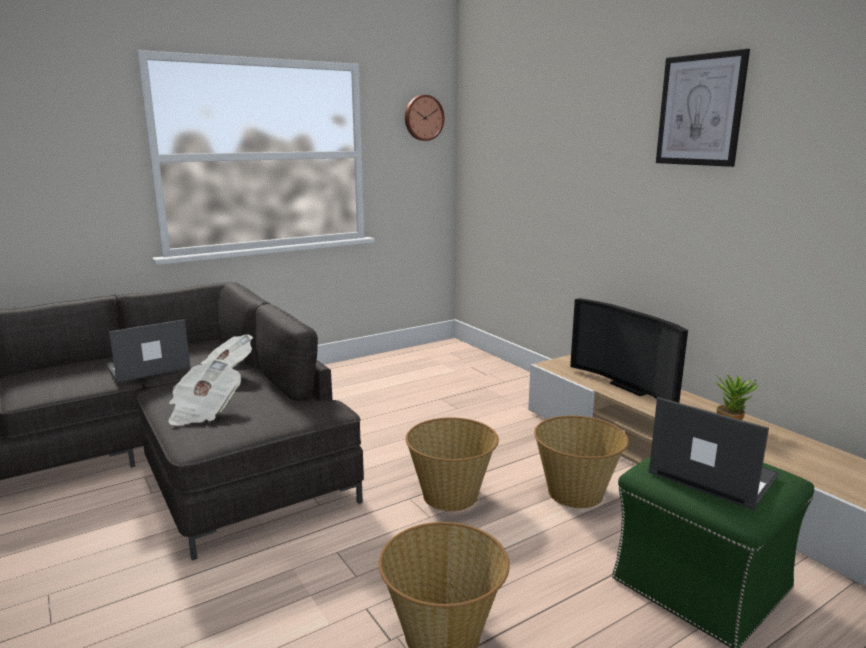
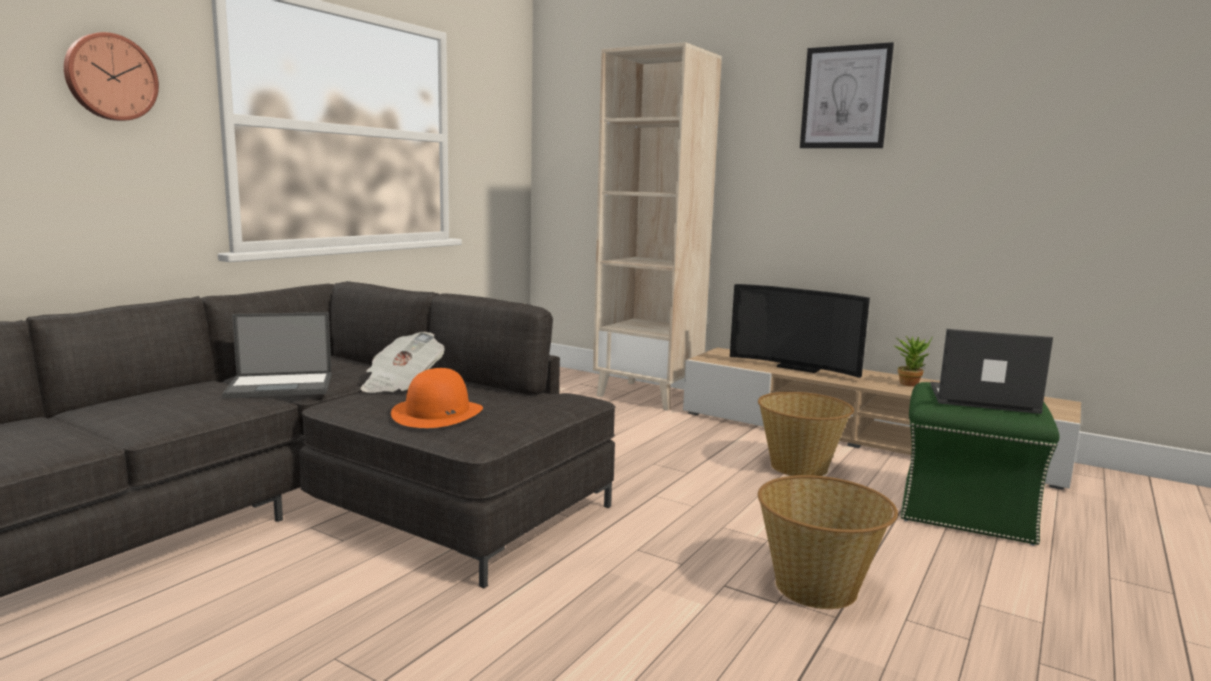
camera: 25 degrees left, 5 degrees down
(147, 367) = (282, 386): laptop -> laptop turned 135 degrees counterclockwise
(203, 411) = (437, 413): newspaper -> orange hat
(423, 118) = (503, 104): wall clock -> wall clock (110, 77)
(451, 495) = (692, 486): basket -> none
(519, 387) = (649, 395): none -> beige bookcase

